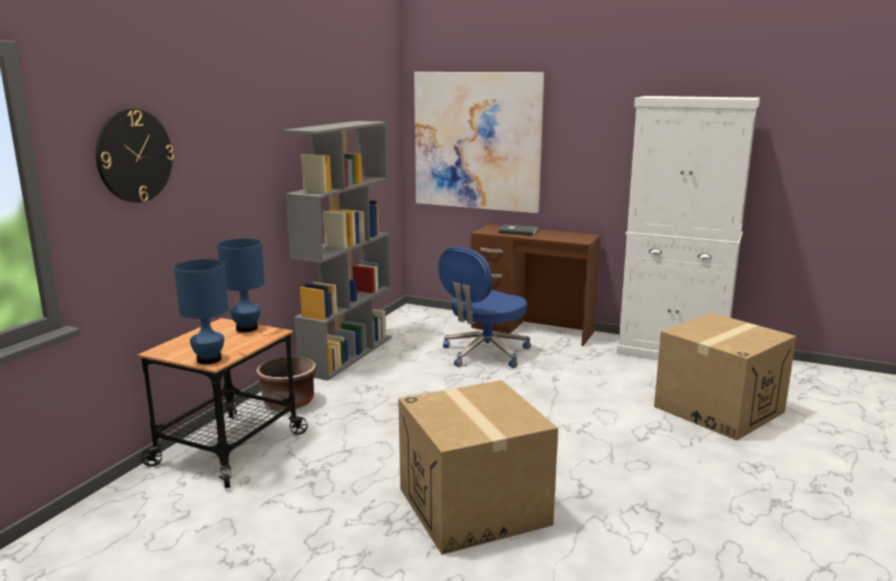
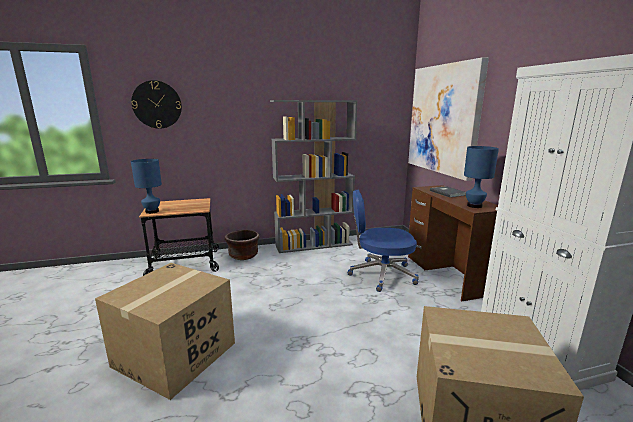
camera: 50 degrees right, 0 degrees up
(247, 328) = (201, 204): blue table lamp -> blue table lamp (474, 206)

